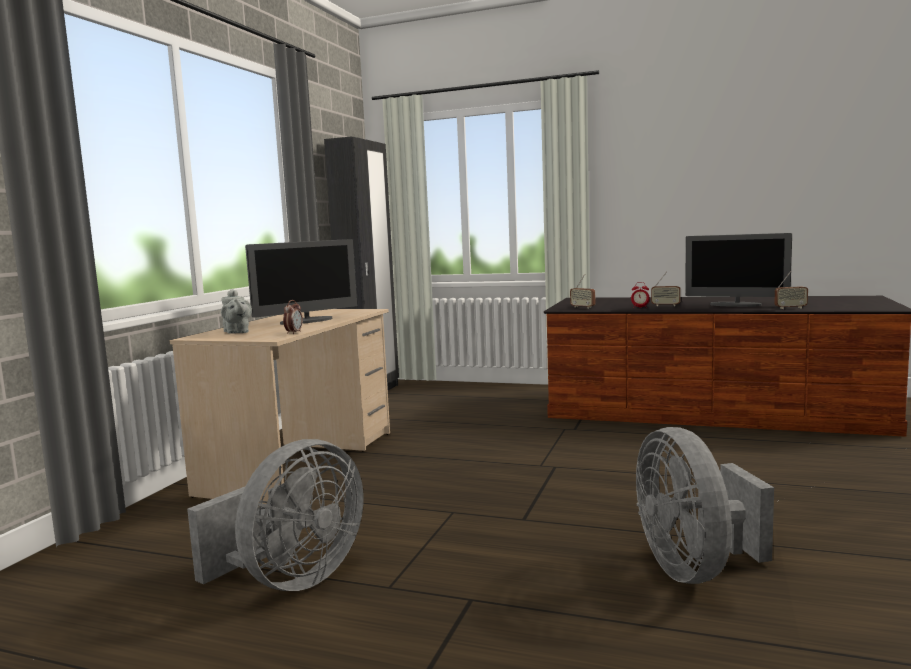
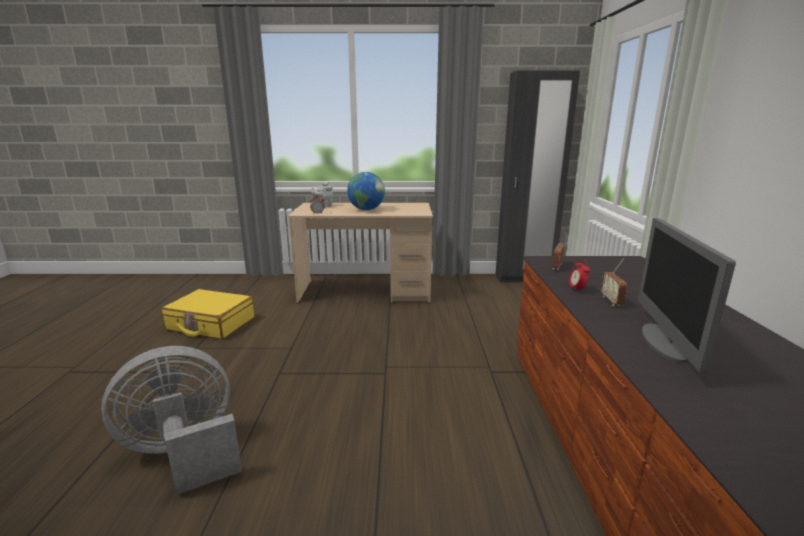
camera: 70 degrees right, 10 degrees up
(292, 580) = (211, 324): grey fan -> yellow suitcase
(307, 321) = (366, 210): monitor -> globe
(790, 308) = (667, 386): radio -> none

